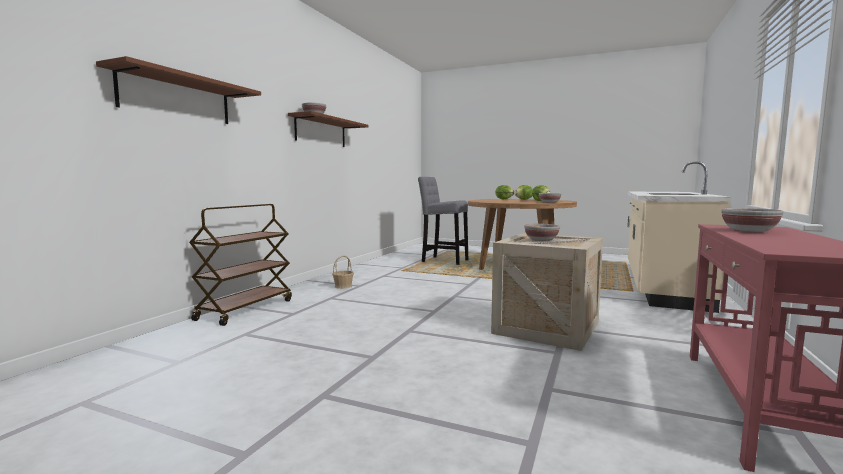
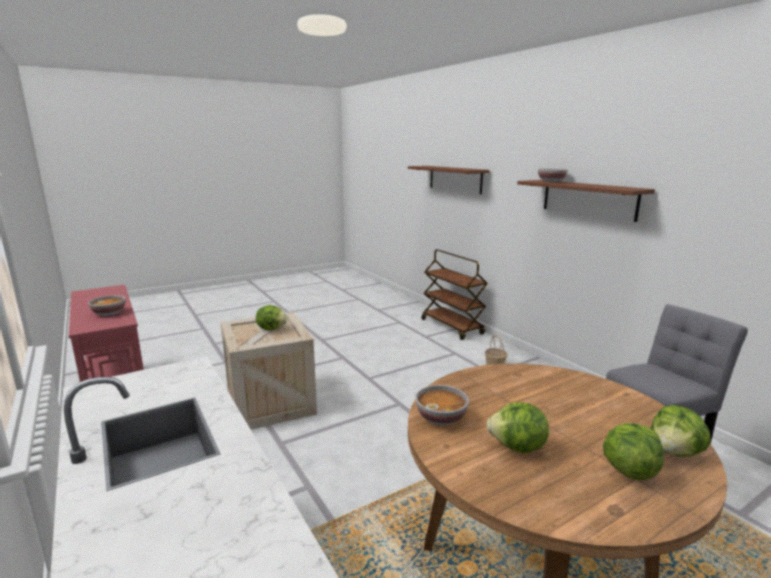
camera: 125 degrees right, 10 degrees up
(541, 240) = (272, 328): bowl -> lettuce

